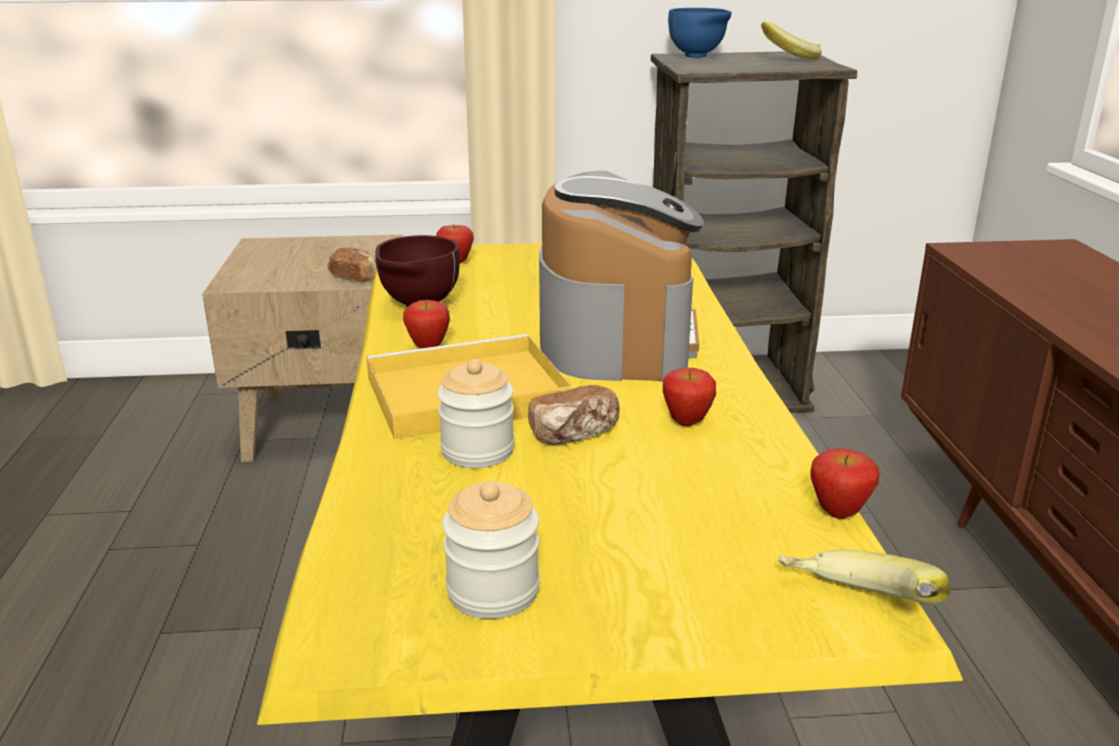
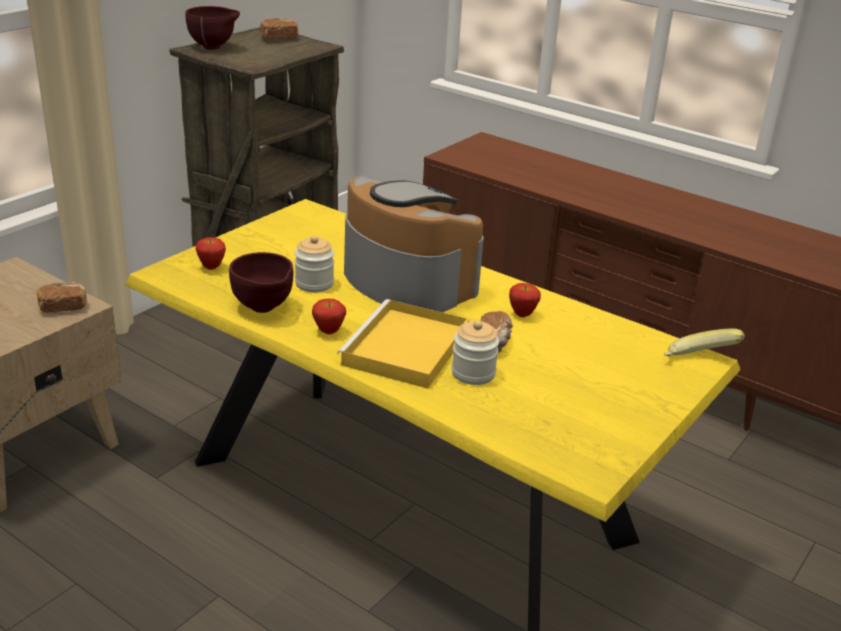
camera: 50 degrees left, 5 degrees up
(493, 591) = (597, 424): jar -> jar (314, 284)
(698, 56) = (214, 47): blue bowl -> brown bowl
(791, 58) = (279, 38): banana -> bread
(838, 513) = (636, 327): apple -> none

